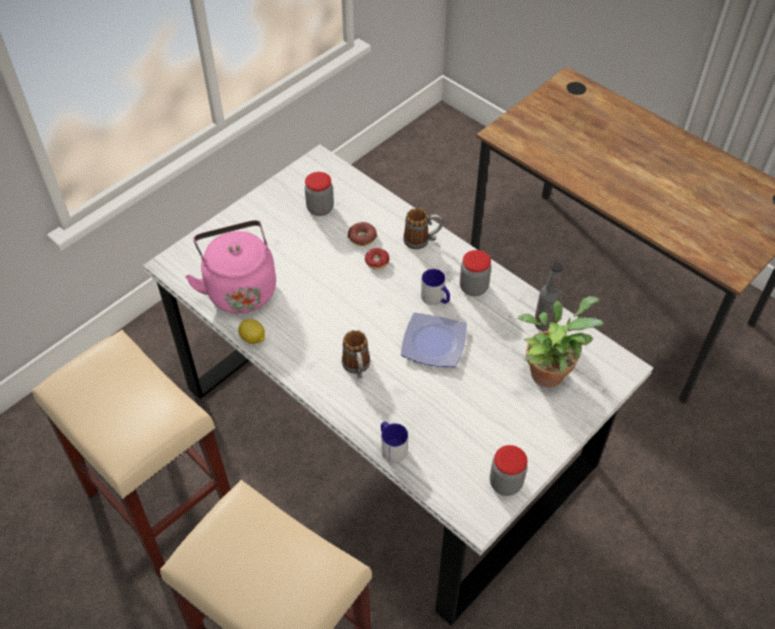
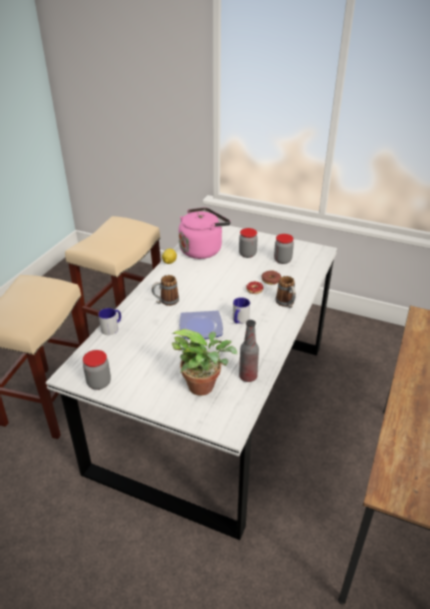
camera: 70 degrees right, 15 degrees down
(473, 287) = (260, 335): jar -> jar (247, 254)

